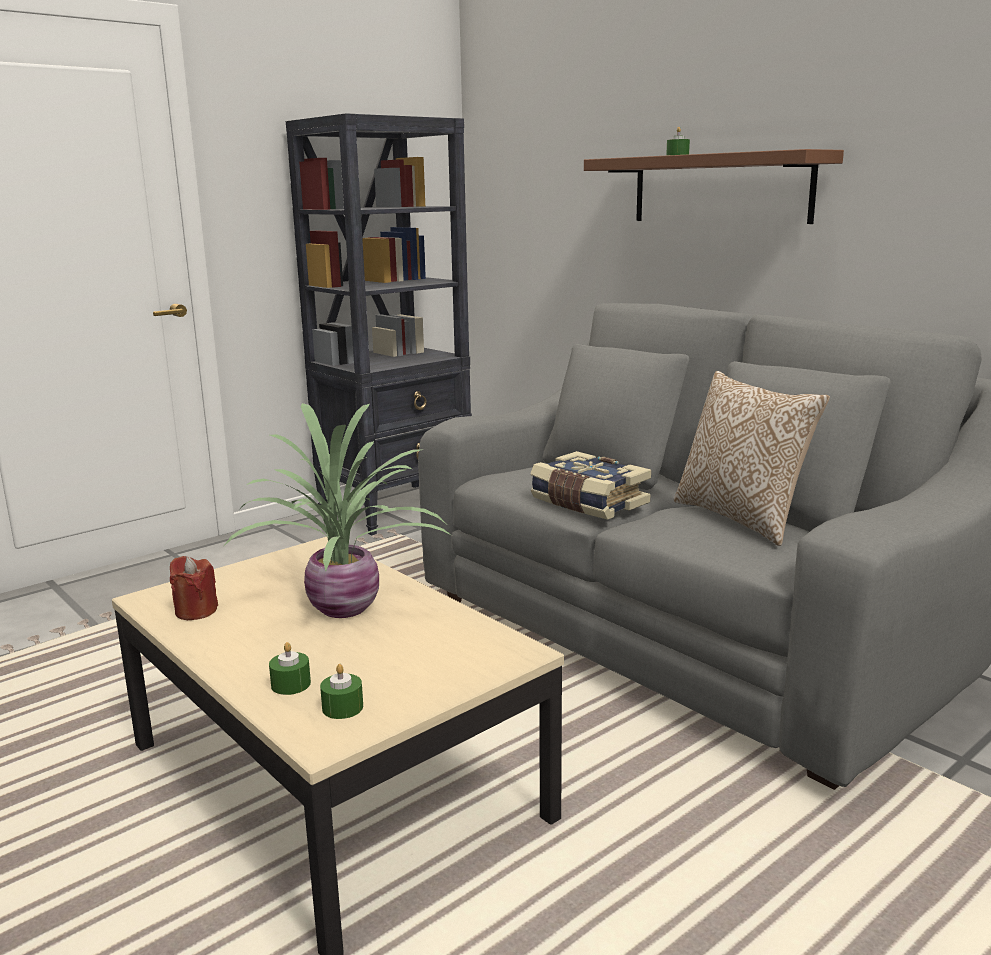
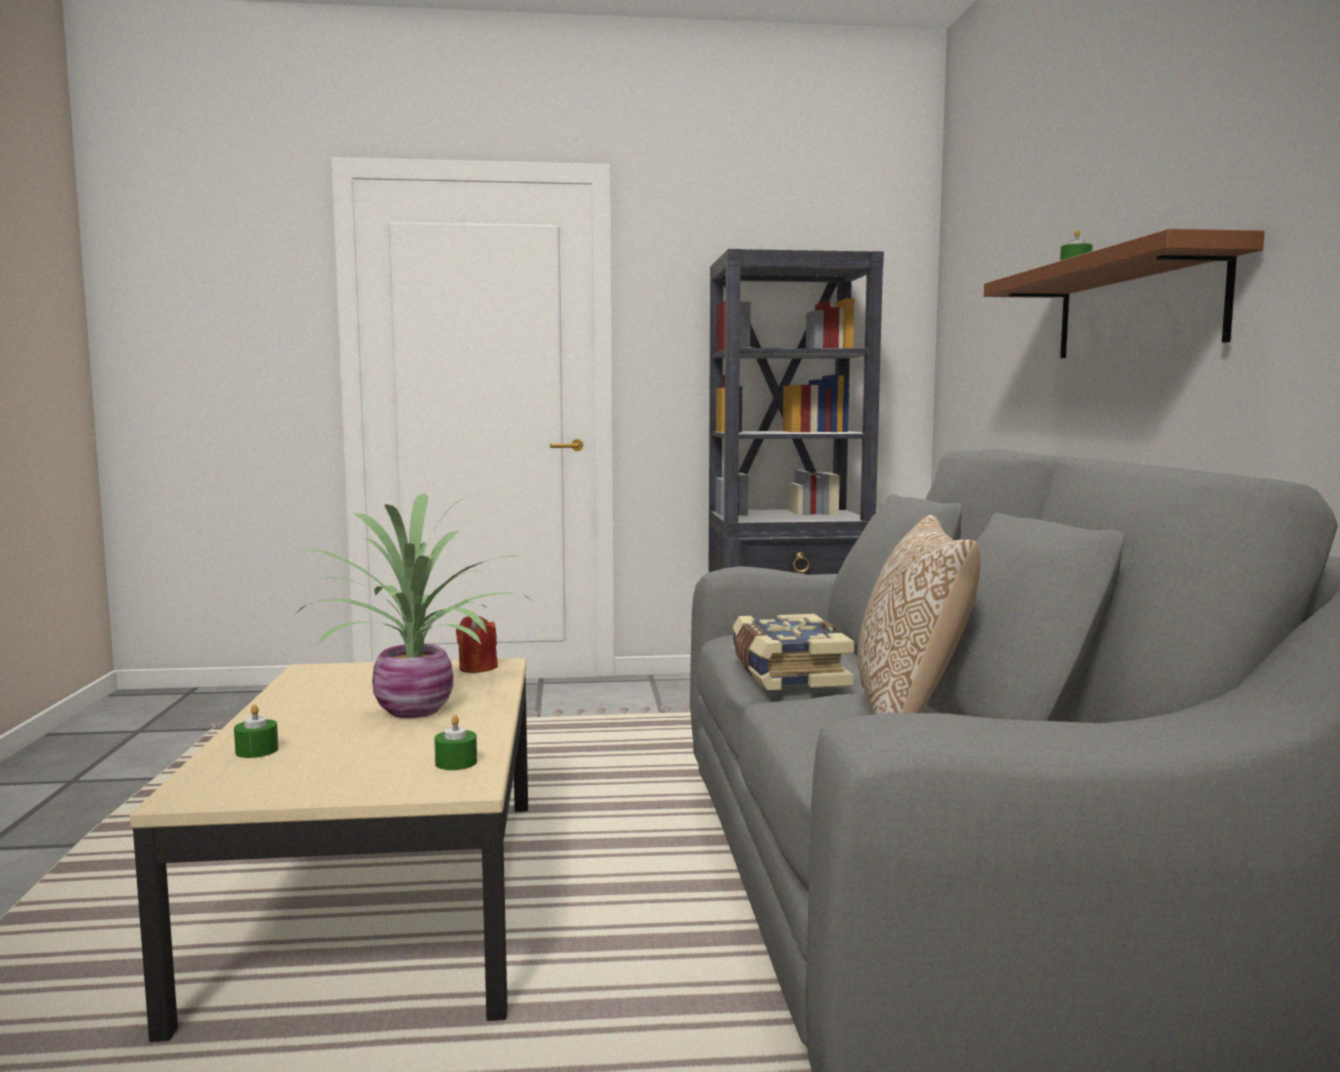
camera: 35 degrees right, 10 degrees down
(196, 611) = (316, 685): red candle -> red candle (477, 668)
(342, 707) = (249, 778): green candle -> green candle (456, 762)

